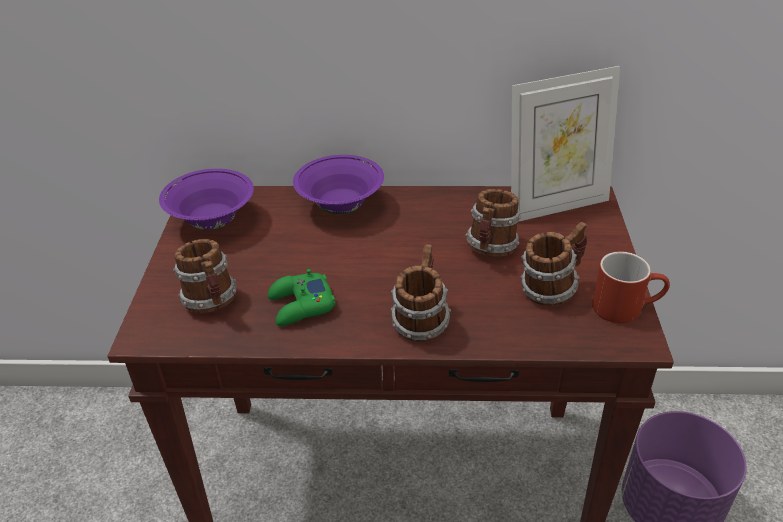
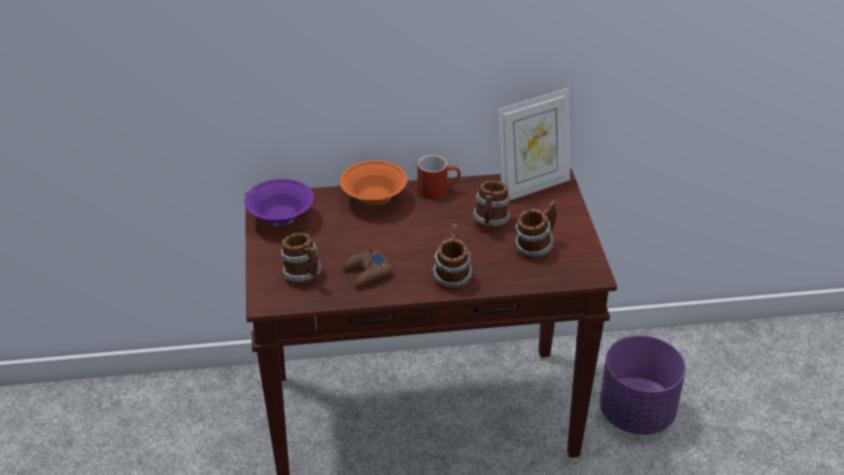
camera: 10 degrees left, 0 degrees up
(301, 305) = (367, 273): green game controller -> brown game controller
(341, 207) = (374, 200): purple bowl -> orange bowl
(626, 307) = (586, 254): red mug -> red mug (438, 189)

